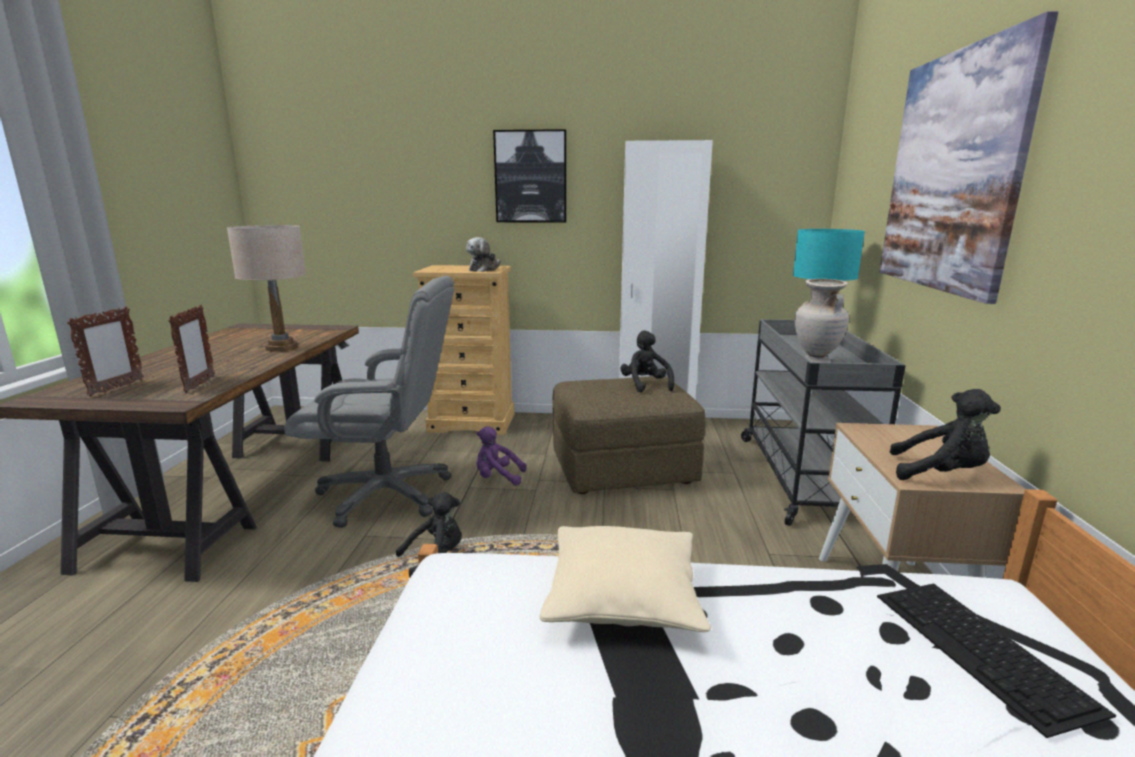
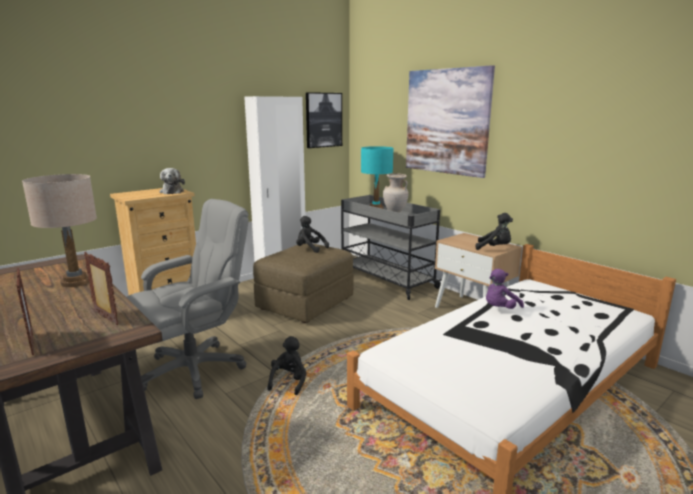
camera: 45 degrees left, 0 degrees up
(497, 478) = (247, 333): purple plush toy -> purple plush toy (500, 309)
(531, 177) = (183, 119): picture -> picture (323, 120)
(623, 596) = (457, 329): beige pillow -> none
(940, 474) = (494, 248): black plush toy -> black plush toy turned 45 degrees clockwise
(983, 650) = (551, 297): keyboard -> none

